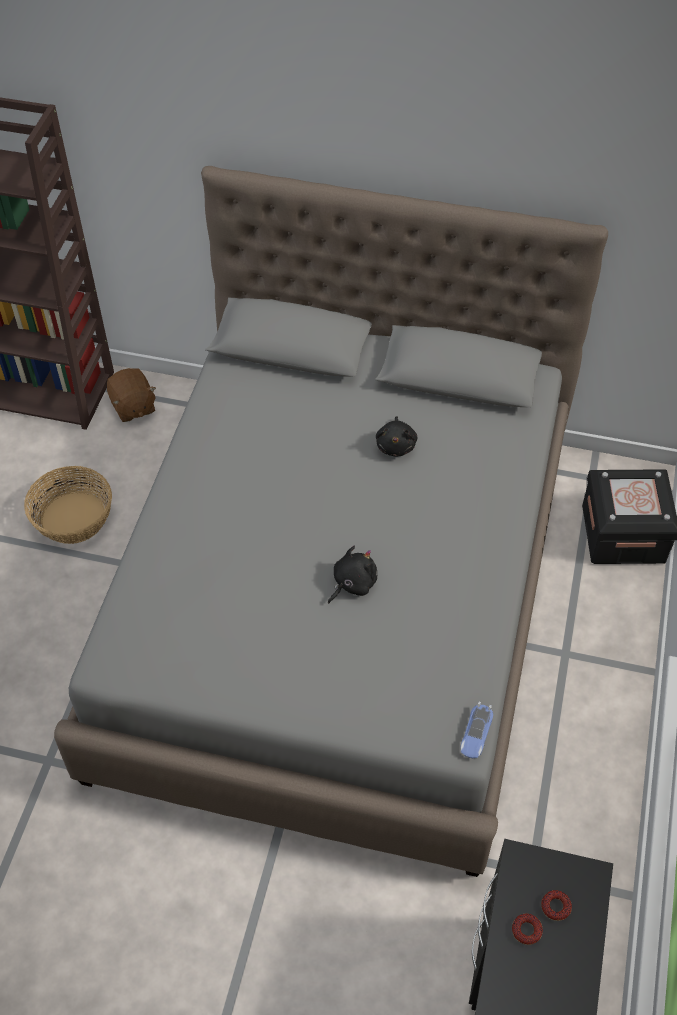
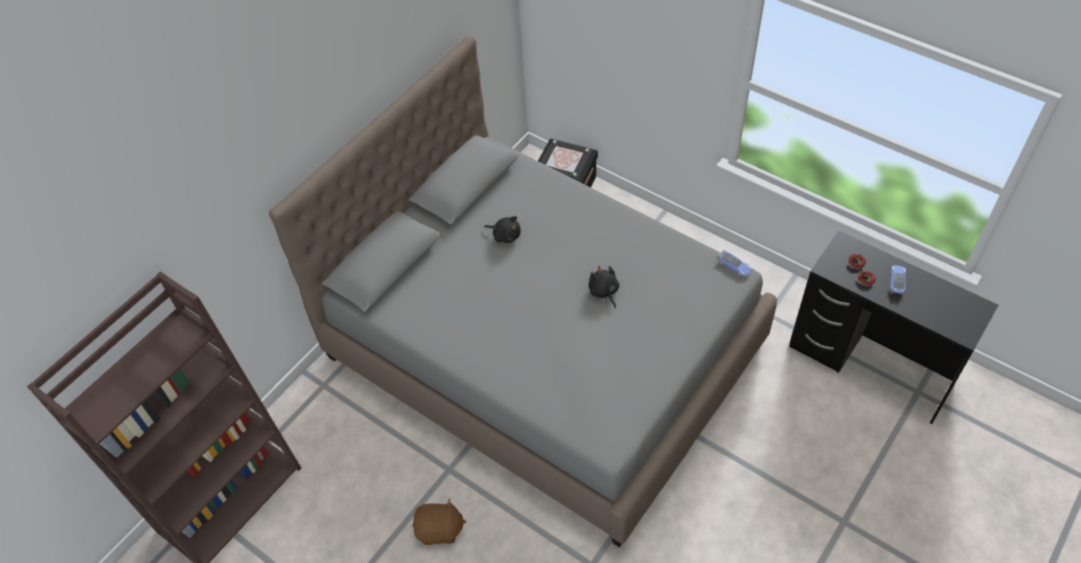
camera: 65 degrees left, 0 degrees up
(74, 518) = (385, 497): basket -> none
(133, 407) = (298, 428): brown plush toy -> brown plush toy (439, 530)
(546, 983) = (897, 281): none -> toy car

